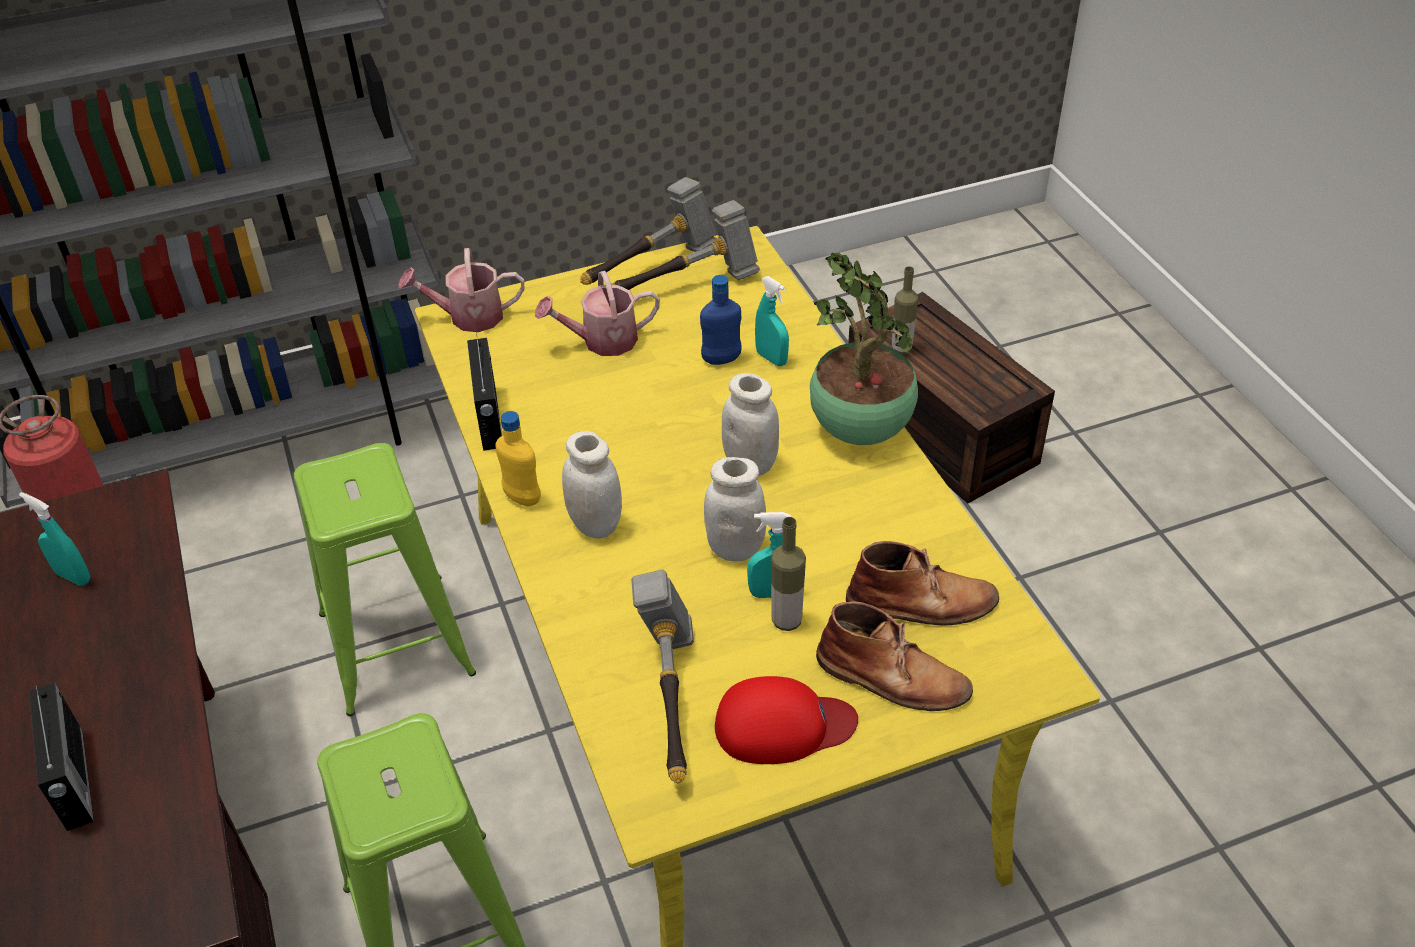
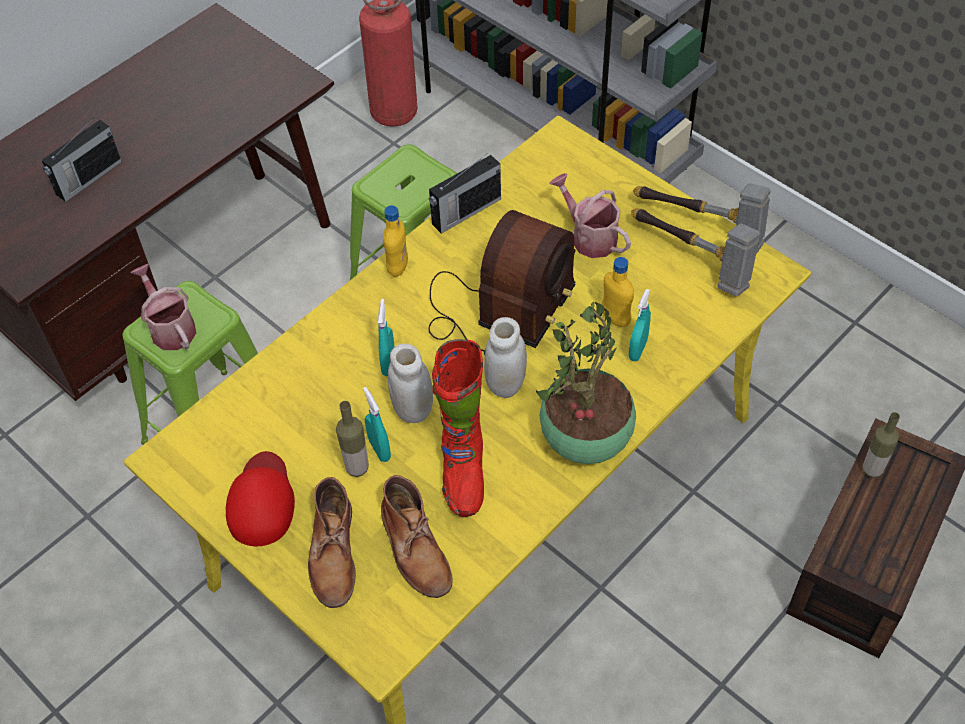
camera: 65 degrees right, 10 degrees up
(73, 577) = (227, 92): turquoise spray bottle -> turquoise spray bottle (388, 363)
(468, 317) = (566, 148): watering can -> watering can (170, 327)
(595, 524) = (393, 318): white jar -> none
(647, 437) = (499, 309): none -> radio
(671, 700) = (256, 428): hammer -> none
(721, 359) = (615, 318): blue bottle -> yellow bottle
(783, 726) = (261, 501): red cap -> red cap turned 150 degrees counterclockwise
(842, 533) = (463, 470): none -> red boot

